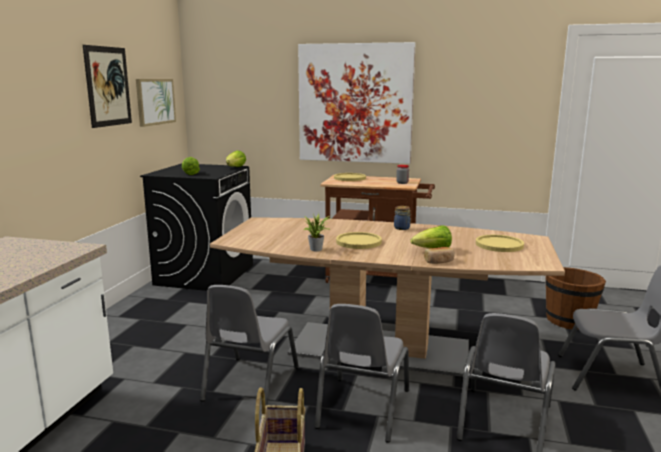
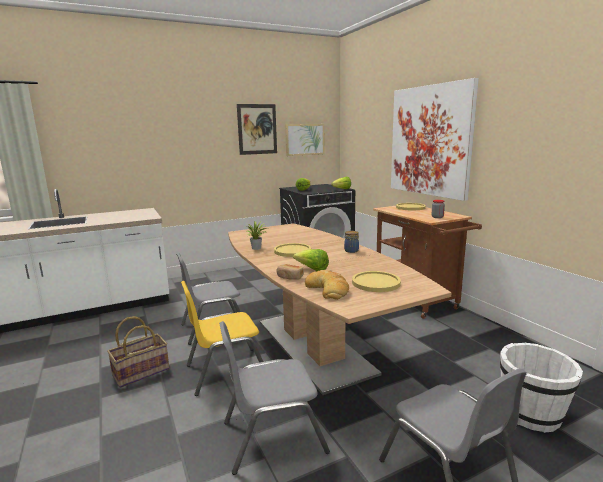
camera: 50 degrees right, 0 degrees up
(362, 408) = (226, 371): grey chair -> yellow chair
(492, 259) = (328, 289): none -> bread
(569, 321) = (531, 414): brown bucket -> white bucket

